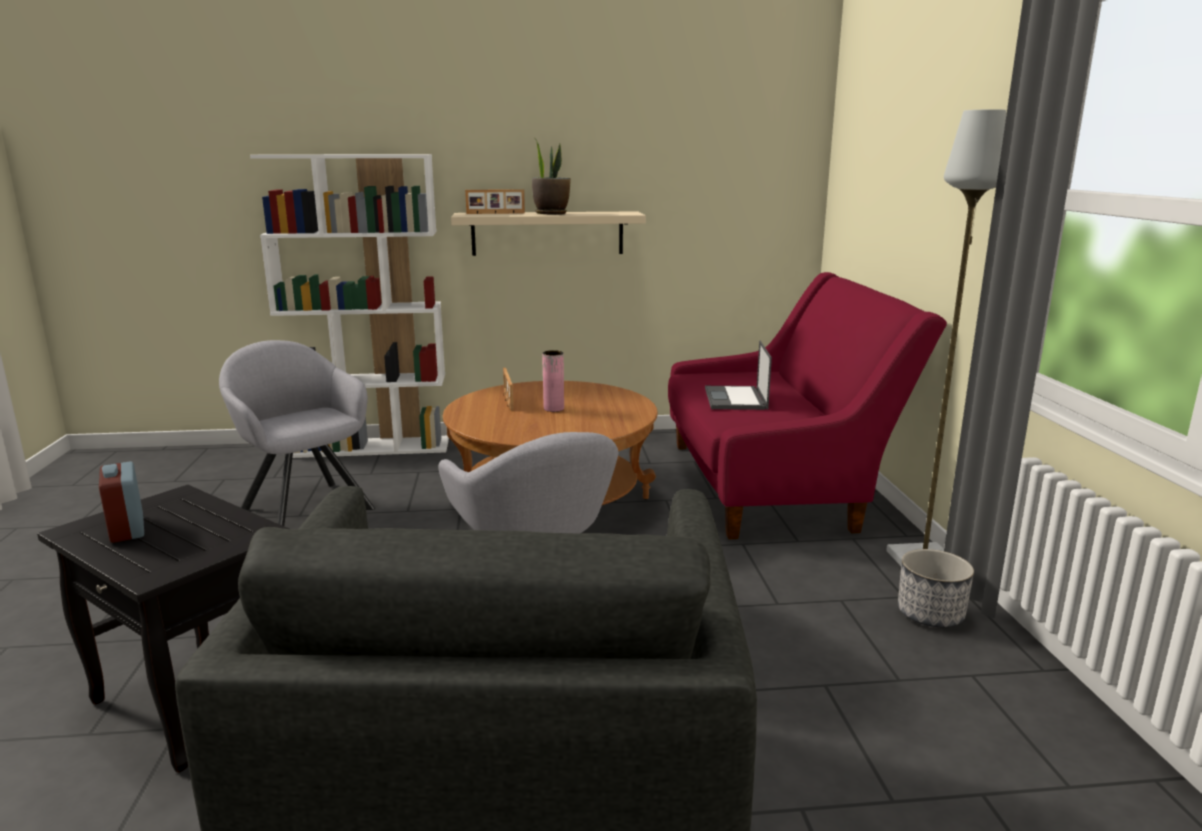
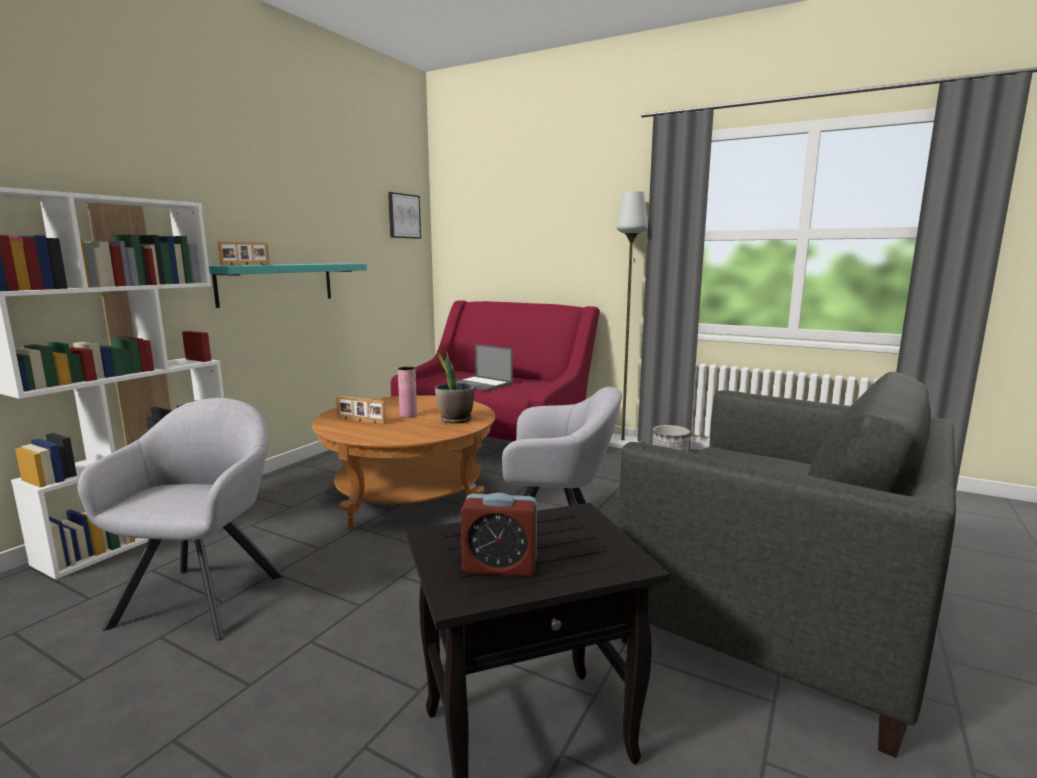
camera: 55 degrees left, 5 degrees down
(304, 506) = (206, 595): grey armchair -> grey armchair turned 105 degrees clockwise
(547, 233) = (276, 283): beige shelf -> turquoise shelf
(551, 213) = (294, 264): potted plant -> potted plant (455, 420)
(768, 145) = (403, 216): none -> picture

